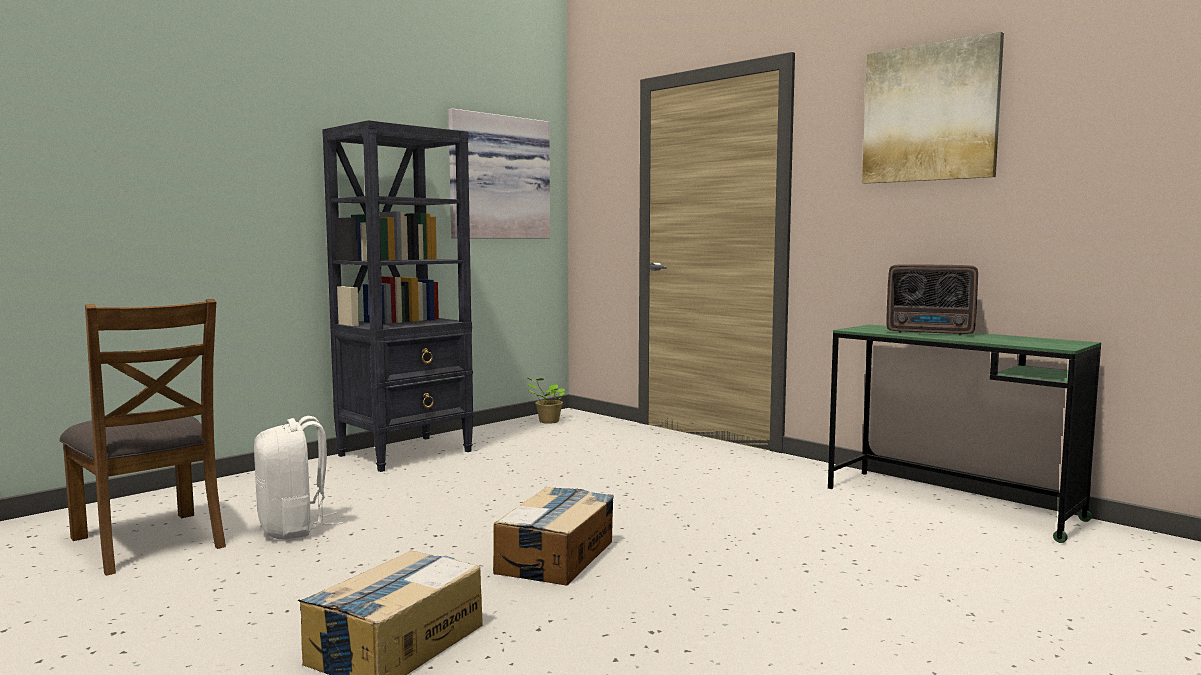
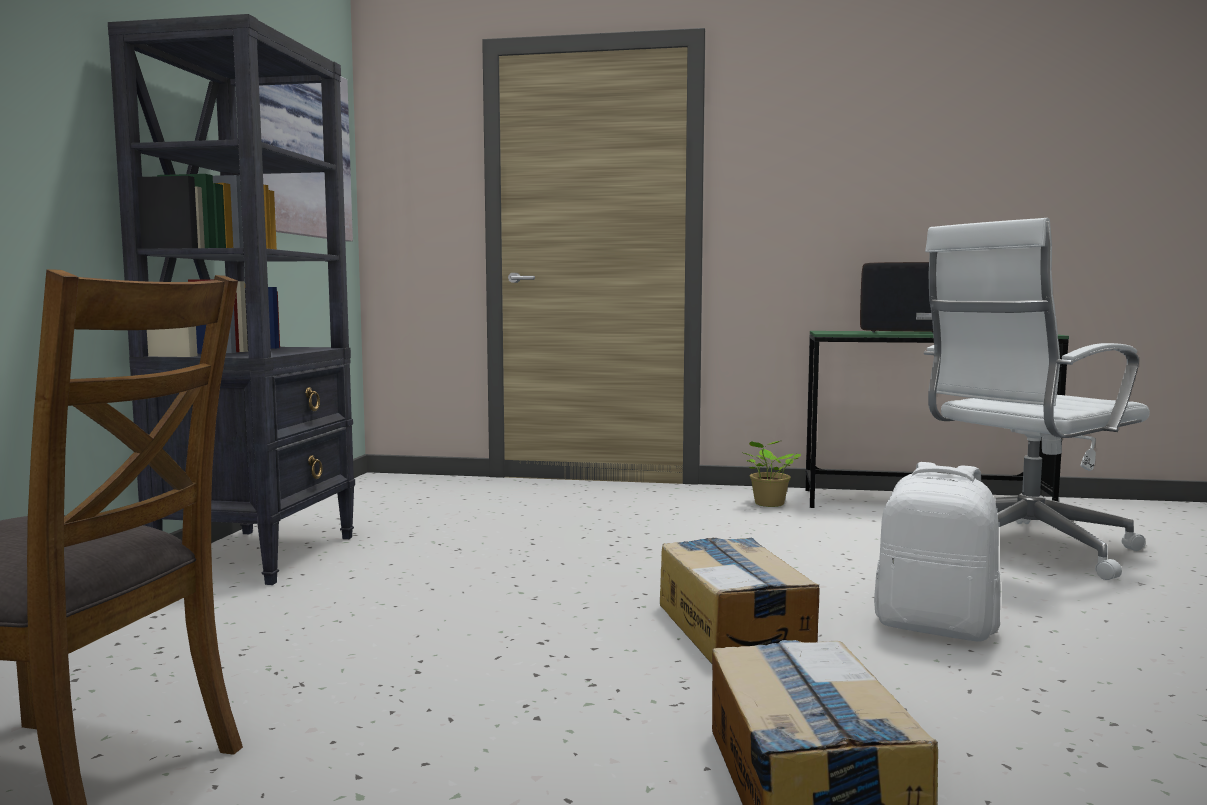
camera: 35 degrees left, 0 degrees up
(294, 528) = (307, 688): white backpack -> white backpack (936, 627)
(547, 421) = (376, 490): potted plant -> potted plant (768, 504)
(930, 113) = (868, 109): picture -> none
(932, 332) = (900, 332): radio -> radio turned 150 degrees counterclockwise
(935, 560) = (1021, 548): none -> white office chair

